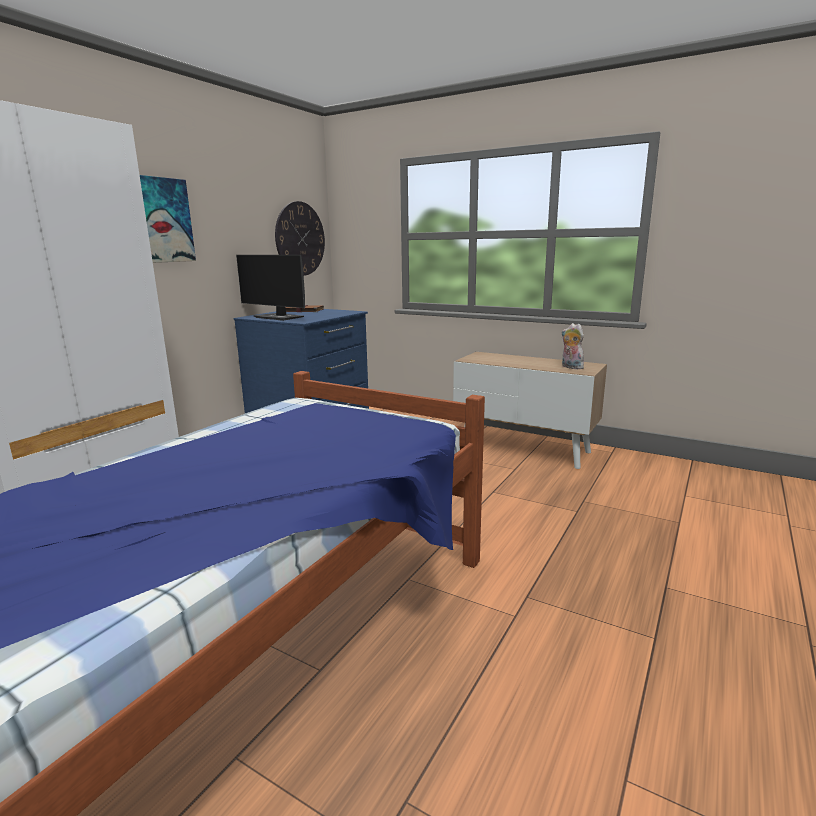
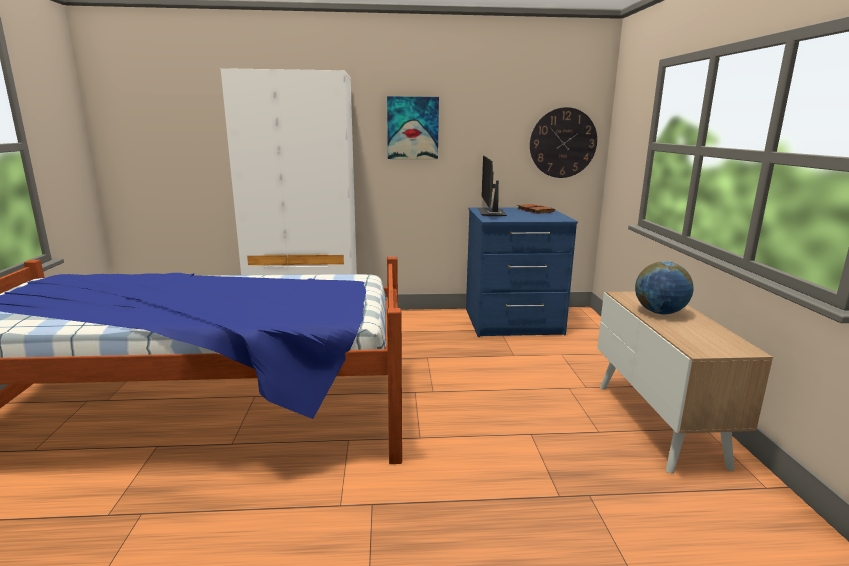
camera: 55 degrees right, 0 degrees up
(514, 361) = (659, 312): none -> globe
(570, 367) = (701, 340): plush toy -> none

